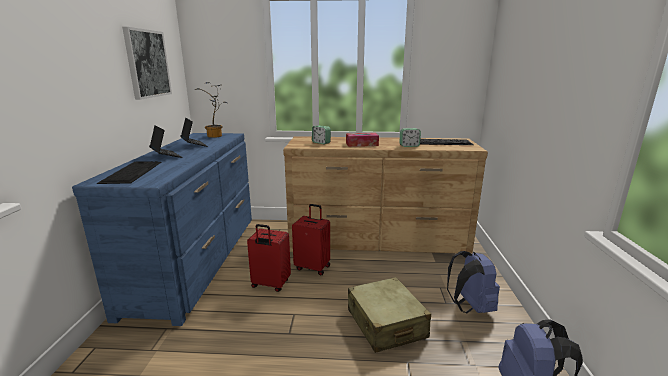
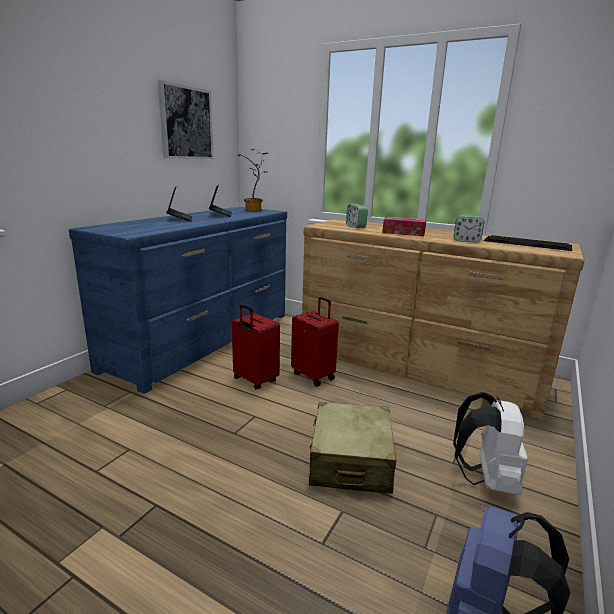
camera: 25 degrees right, 0 degrees up
(132, 172) = (130, 225): keyboard -> none
(470, 307) = (486, 479): blue backpack -> white backpack

